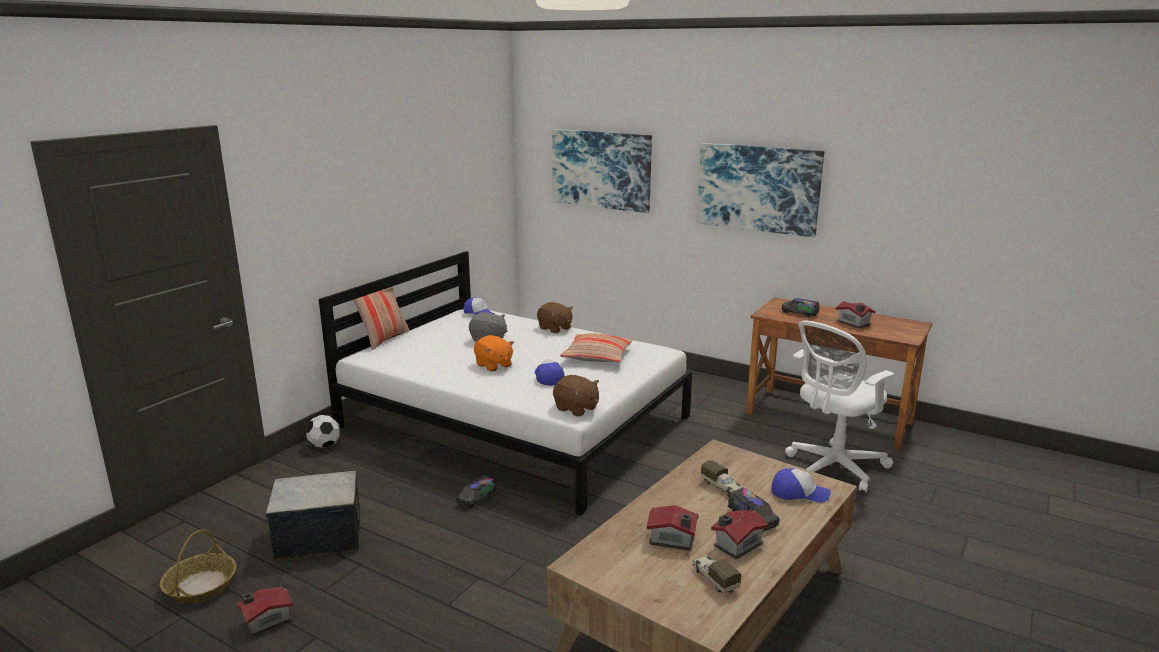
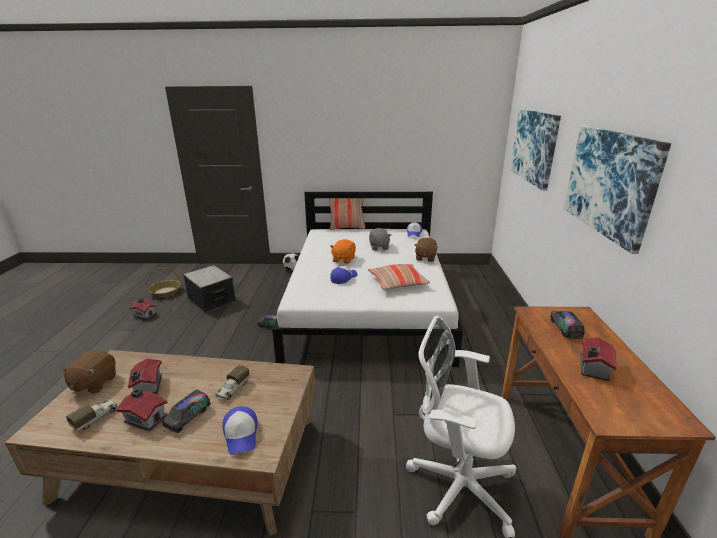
camera: 60 degrees right, 5 degrees up
(576, 409) = (305, 299): brown plush toy -> brown plush toy (94, 383)

